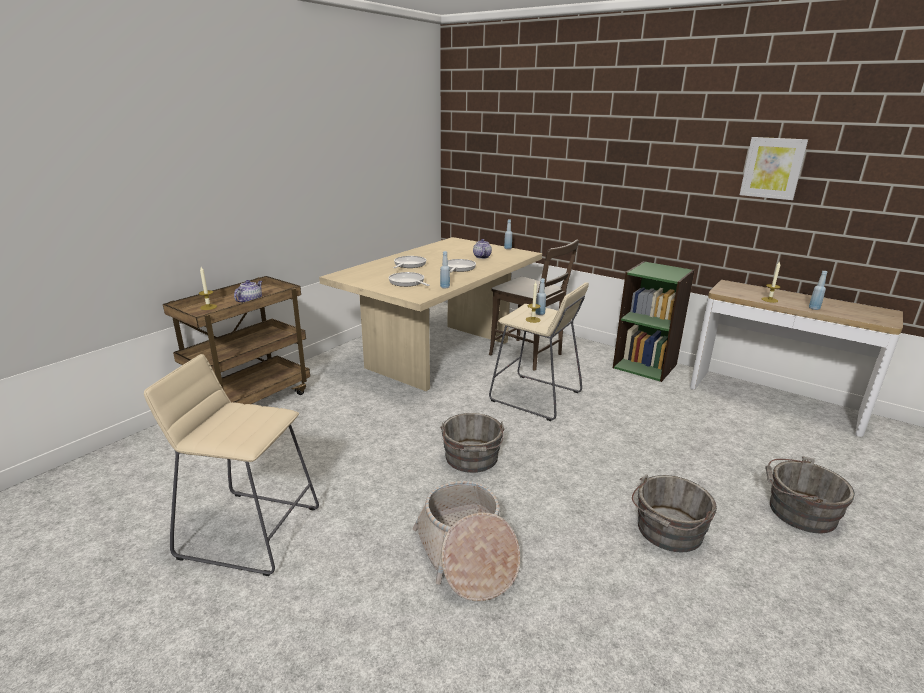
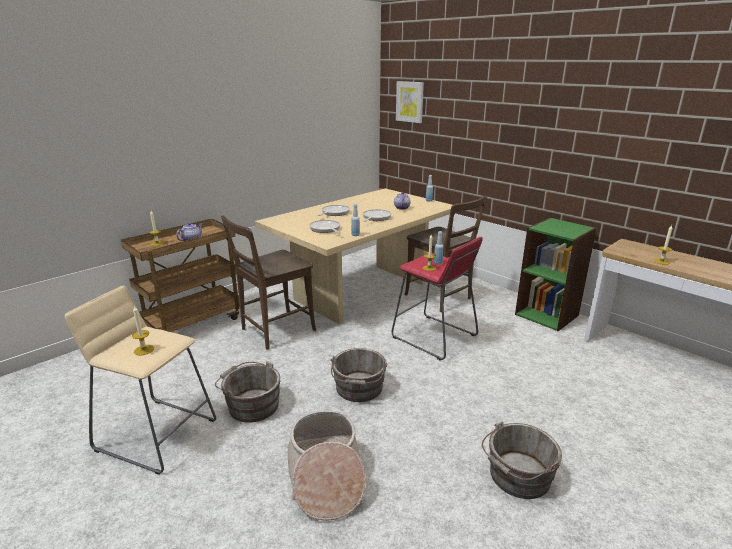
camera: 10 degrees right, 0 degrees up
(243, 428) = (144, 350): none -> candle
(353, 403) = (274, 331): none -> brown chair
(535, 397) = (434, 337): beige stool -> red stool
(772, 168) = (672, 134): picture -> picture (410, 101)
(798, 511) = (655, 472): grey bucket -> grey bucket (251, 405)
(814, 308) = (704, 273): blue bottle -> none

